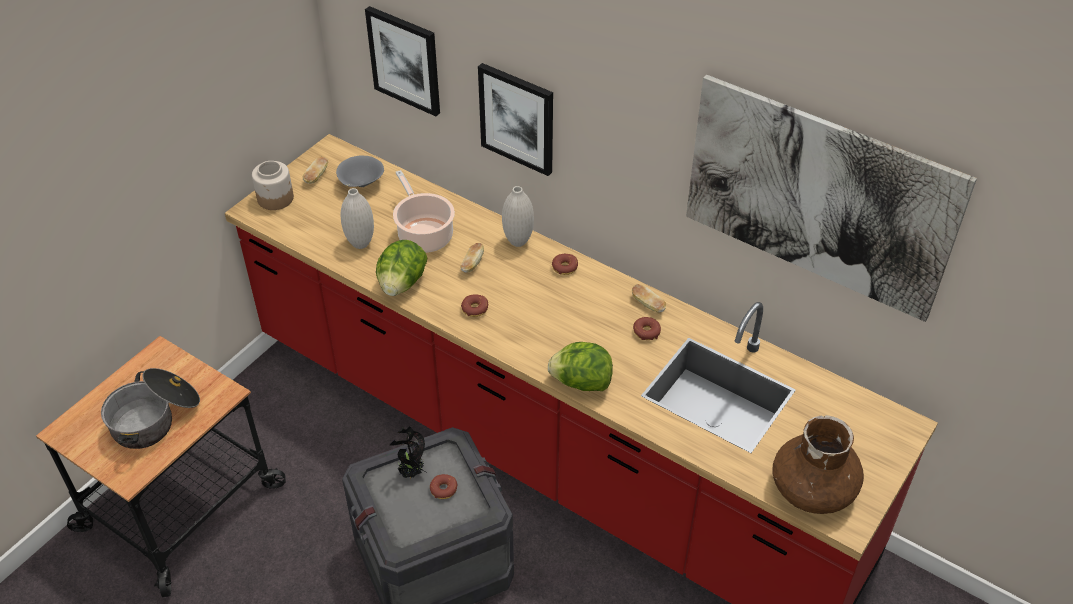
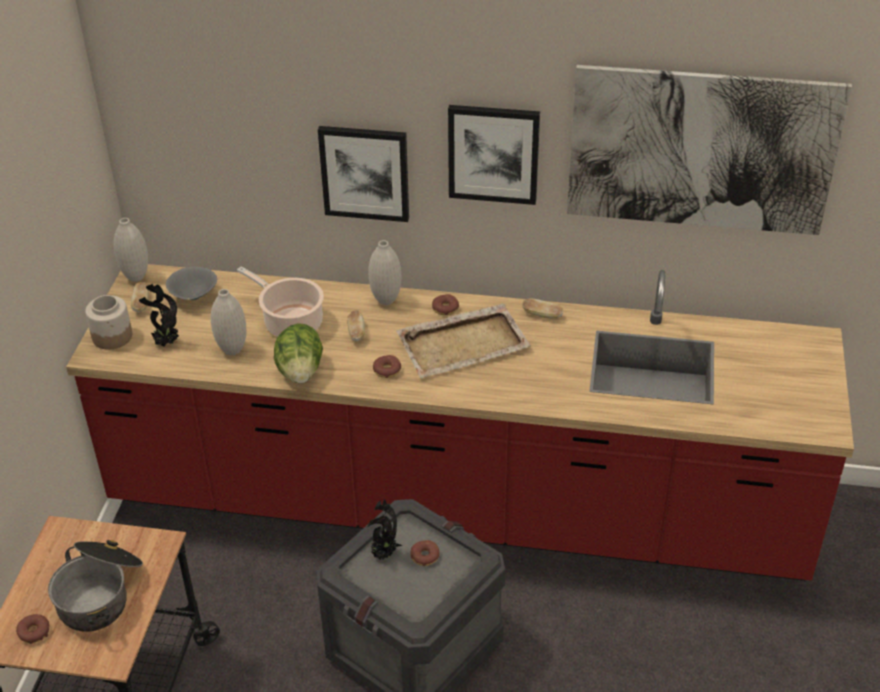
camera: 25 degrees left, 5 degrees down
(312, 219) = (165, 343): none -> potted plant
(328, 150) = (136, 277): none -> white vase
(405, 60) = (222, 150): picture -> picture (493, 153)
(558, 307) = (464, 344): none -> beige tray
(581, 382) = (530, 399): lettuce -> none
(646, 332) = (557, 338): donut -> donut (34, 632)
(813, 489) = (783, 414): brown vase -> none

